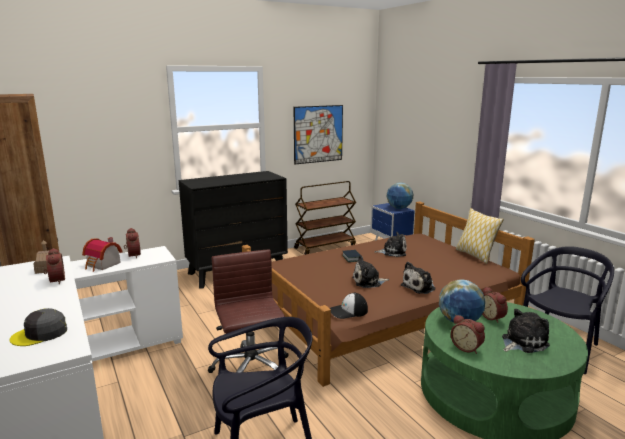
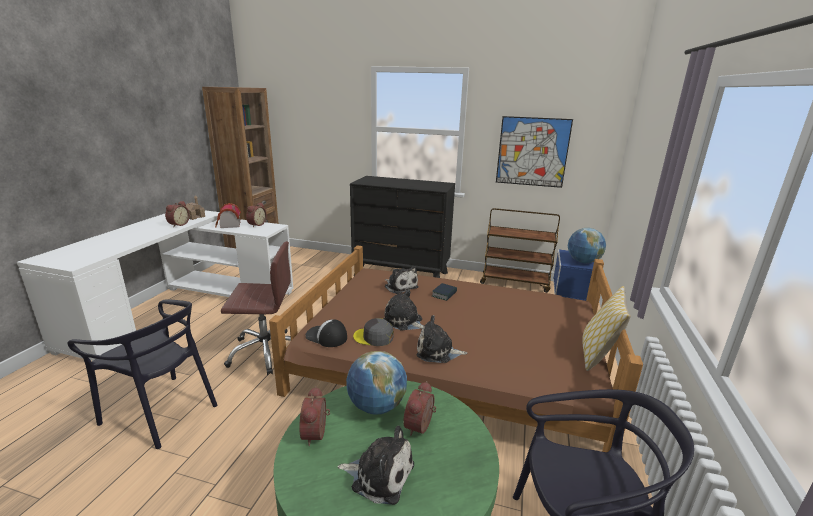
camera: 45 degrees right, 5 degrees up
(40, 334) = (94, 250): grey cap -> grey cap (374, 337)
(251, 370) = (266, 351): brown office chair -> brown office chair turned 60 degrees clockwise
(392, 252) = (498, 306): plush toy -> plush toy (400, 286)

